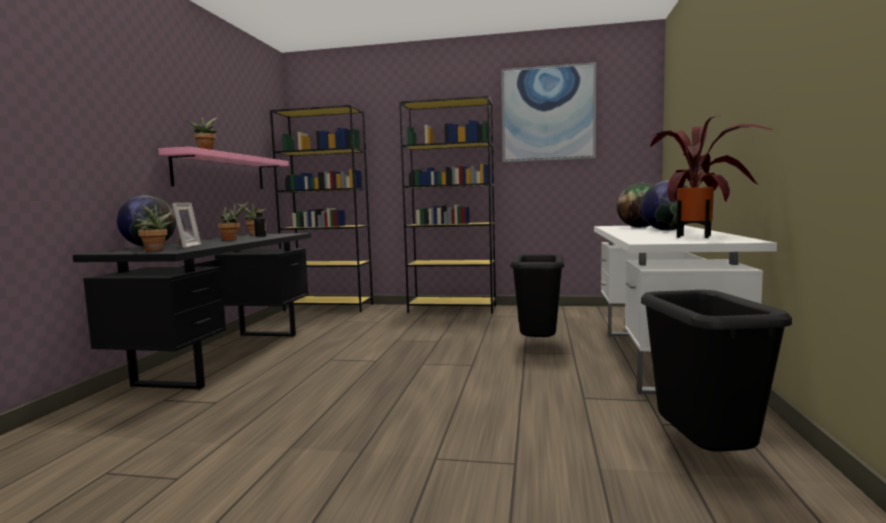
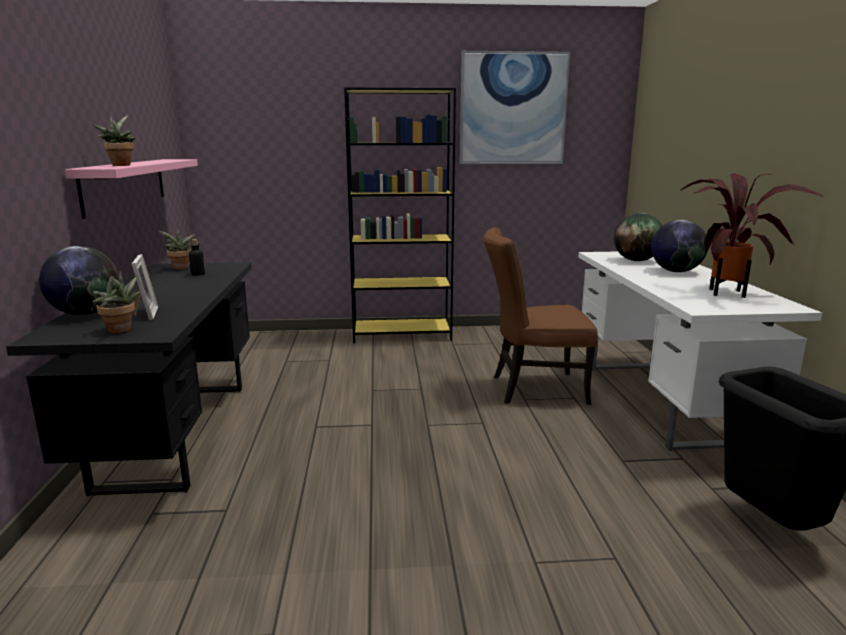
camera: 15 degrees left, 10 degrees up
(232, 239) = (175, 287): potted plant -> none
(329, 307) = (250, 338): yellow bookcase -> none
(538, 346) = (532, 388): black trash can -> brown chair

